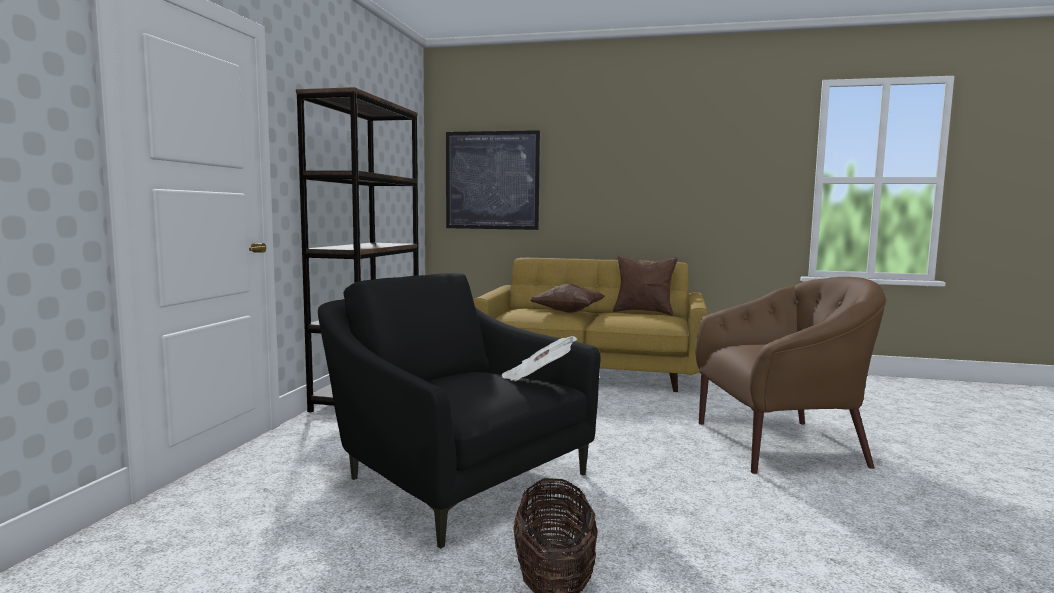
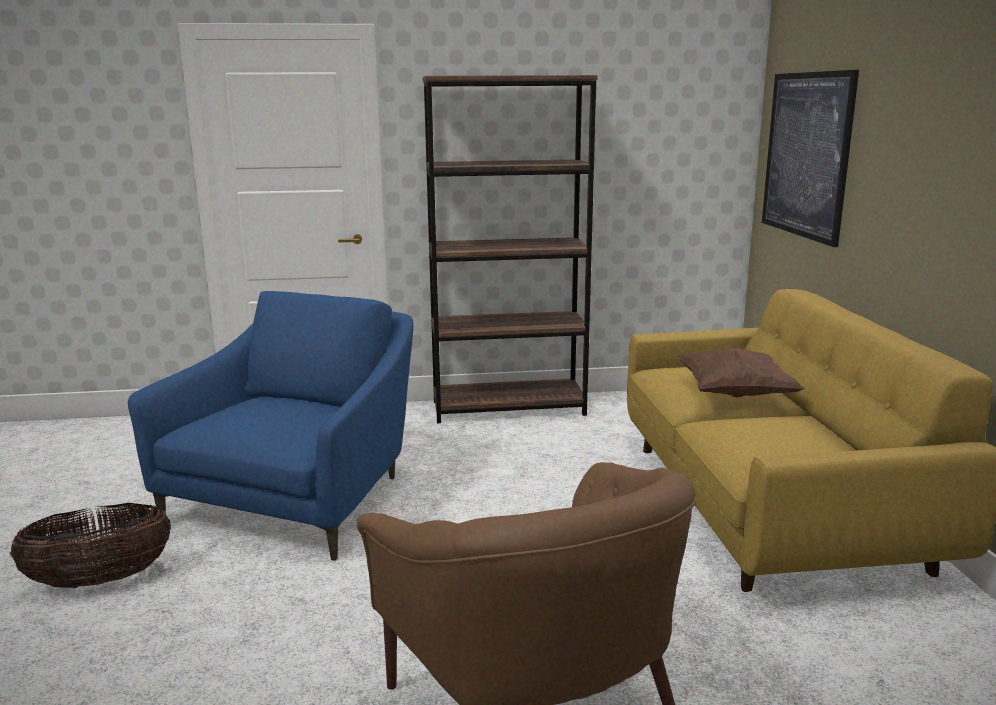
camera: 70 degrees right, 10 degrees up
(454, 478) = (300, 497): black armchair -> blue armchair
(537, 378) = (292, 432): newspaper -> none
(644, 312) = (848, 442): brown pillow -> none

